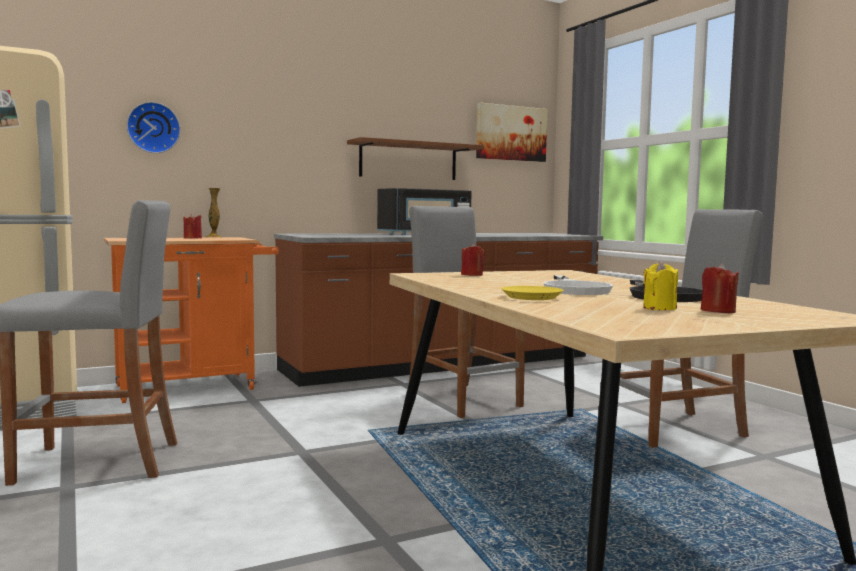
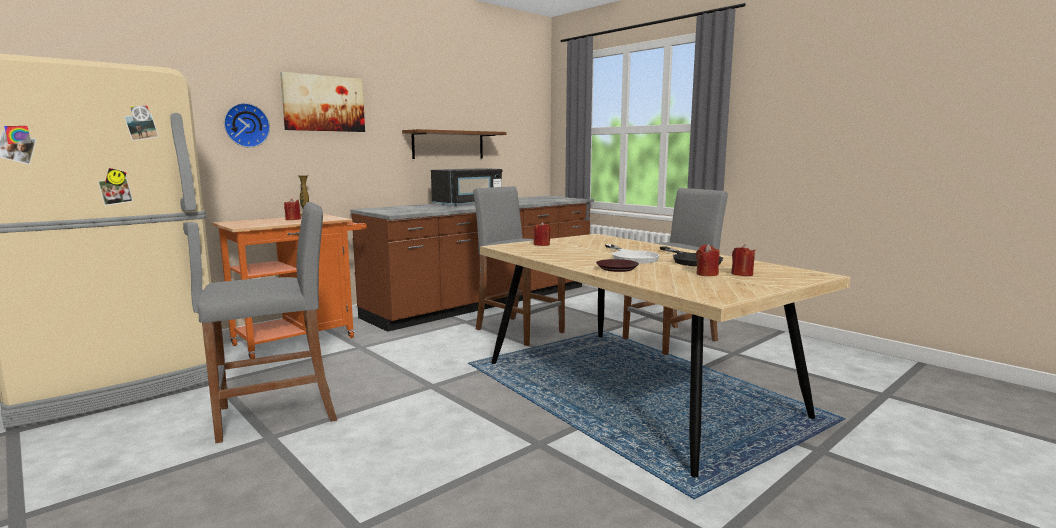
camera: 15 degrees left, 5 degrees up
(511, 133) = (520, 120): picture -> picture (323, 103)
(532, 297) = (617, 268): yellow plate -> brown plate
(659, 308) = (707, 274): yellow candle -> red candle

